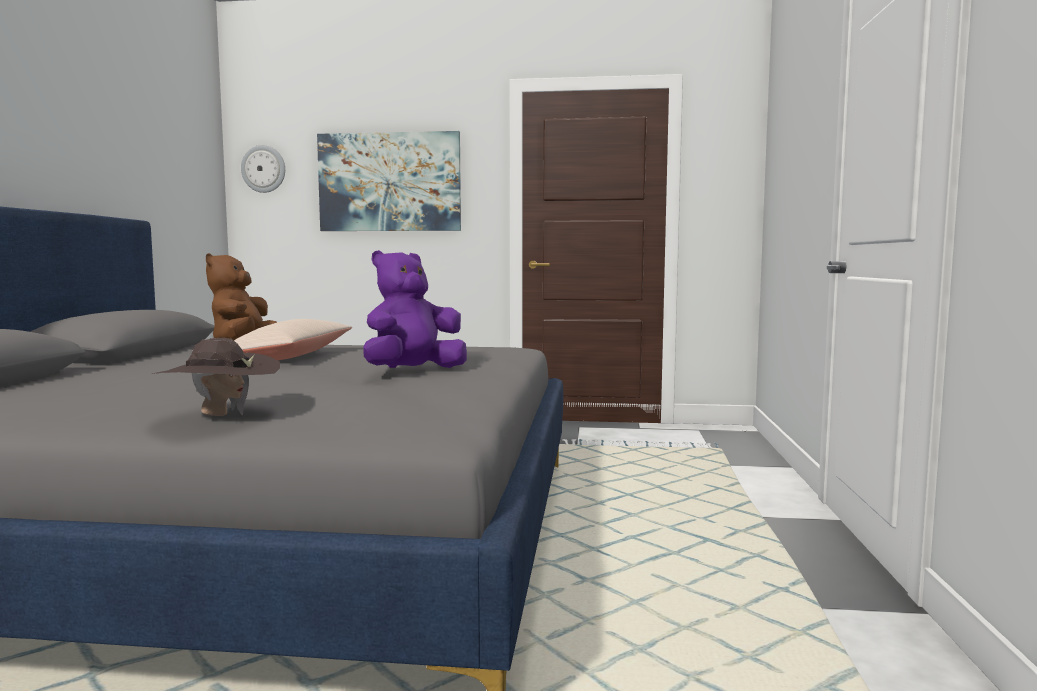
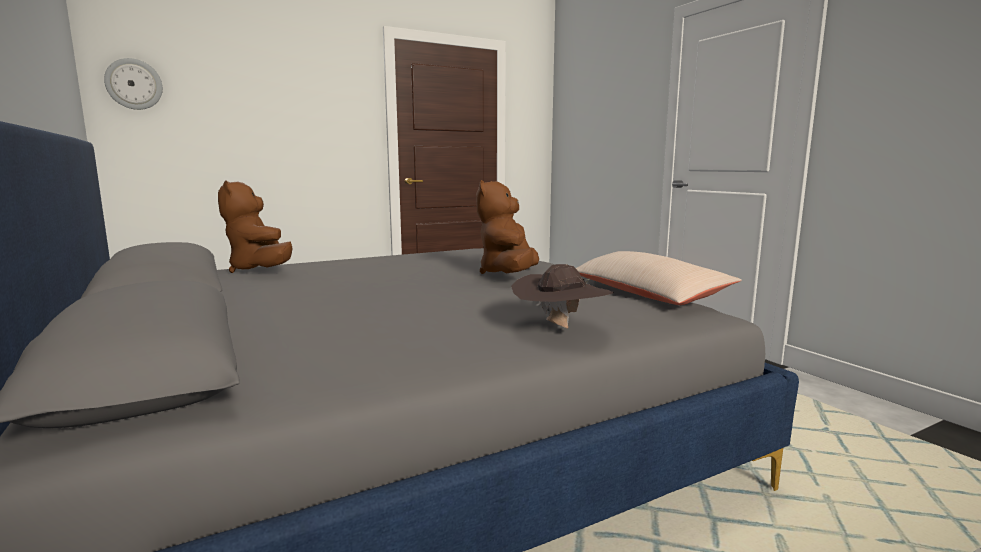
camera: 35 degrees left, 5 degrees up
(290, 357) = (365, 275): beige pillow -> beige pillow (646, 293)
(389, 182) = (279, 107): picture -> none
(413, 371) = (509, 275): purple plush toy -> brown plush toy

